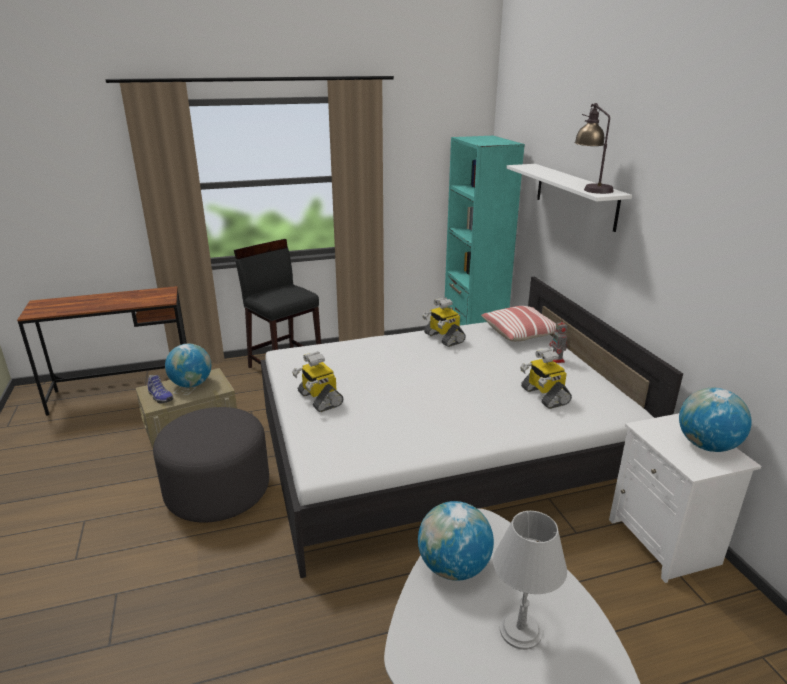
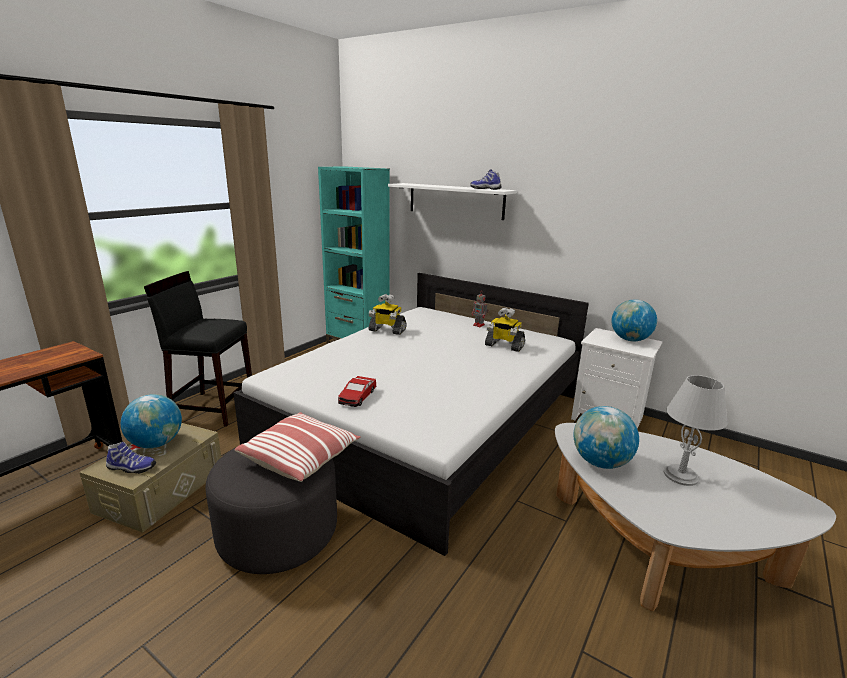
camera: 40 degrees left, 5 degrees down
(319, 399) = (357, 397): toy robot -> toy car
(520, 333) = (433, 315): pillow -> pillow (300, 457)
(590, 188) = (485, 189): table lamp -> shoe

